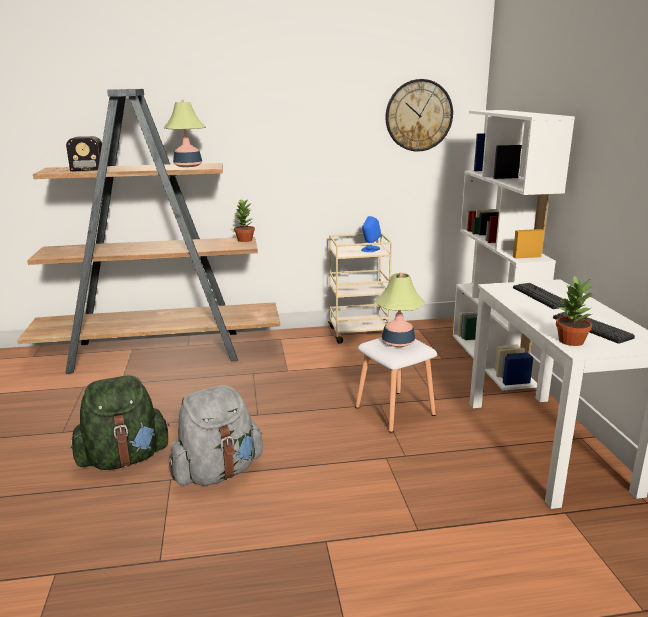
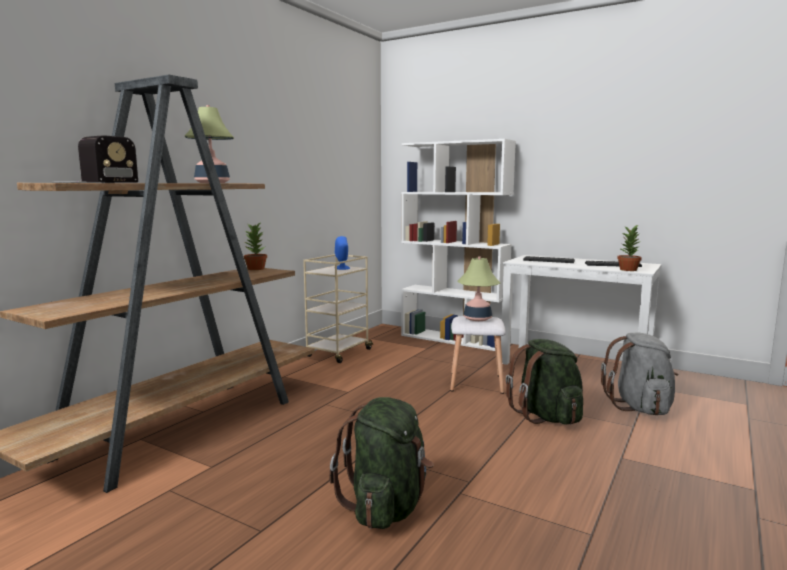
camera: 50 degrees left, 10 degrees down
(218, 472) = (477, 468): grey backpack -> grey backpack (640, 407)
(368, 471) = (546, 416): none -> green backpack
(418, 115) = (349, 149): wall clock -> none

